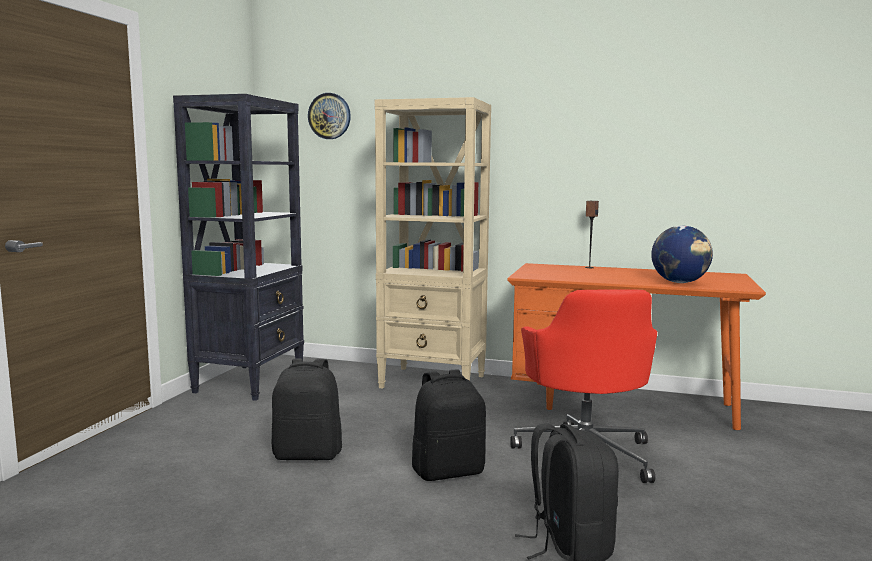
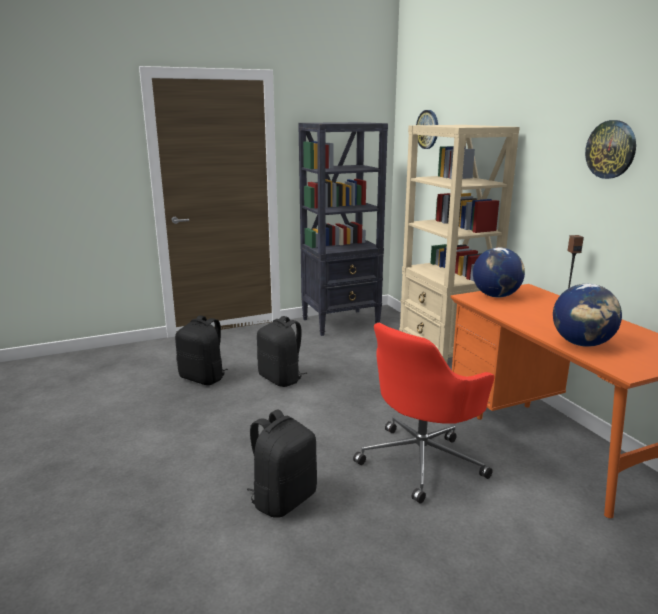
camera: 50 degrees right, 10 degrees up
(448, 471) = (321, 424): black backpack -> black backpack (203, 378)
(537, 272) = (496, 296): none -> globe
(605, 120) = (611, 149): none -> wall clock

